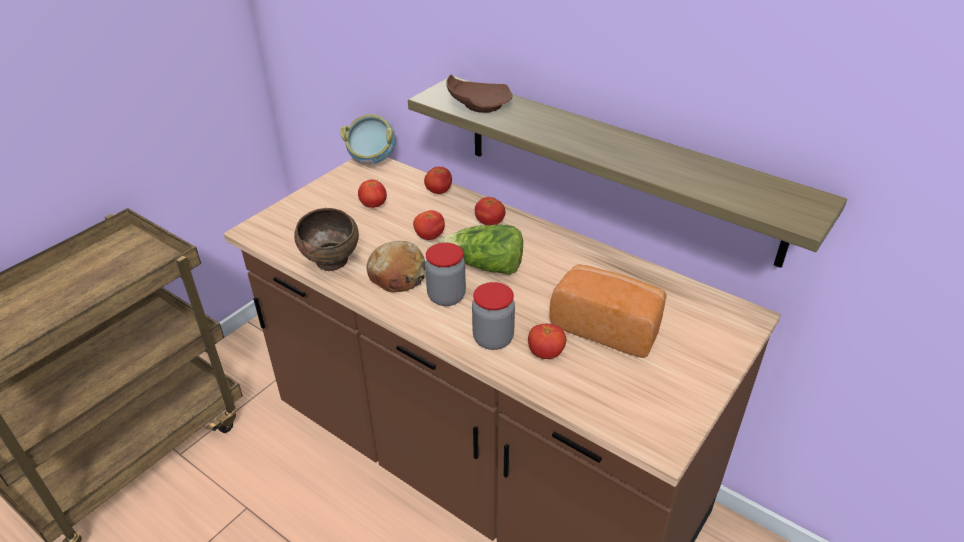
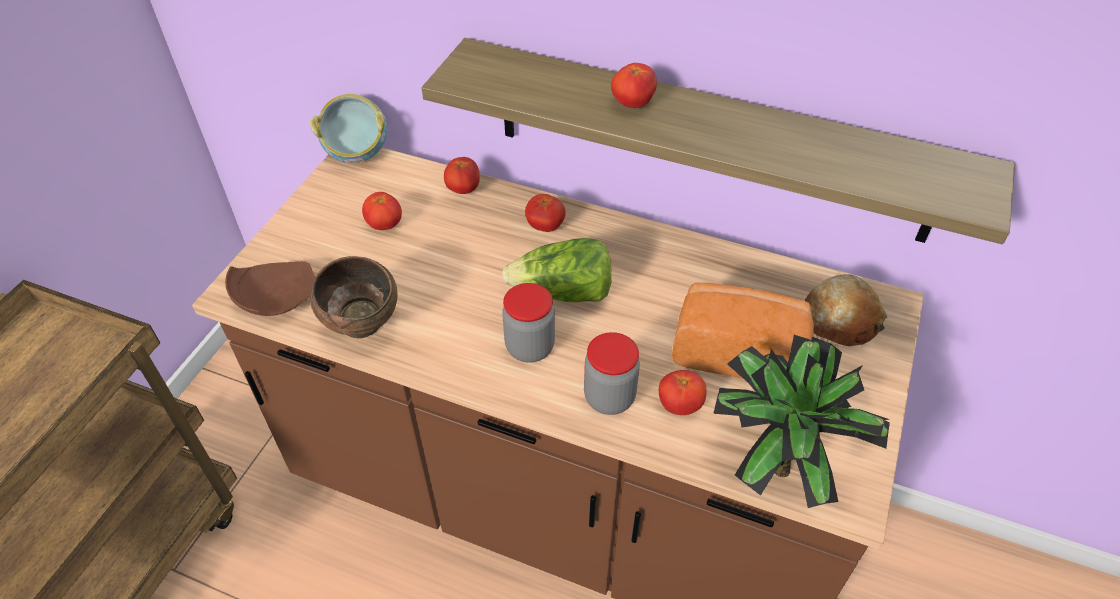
camera: 15 degrees left, 10 degrees up
(398, 275) = (456, 327): bread -> bread (839, 319)
(429, 237) = (476, 261): tomato -> tomato (632, 103)
(478, 105) = (521, 84): brown plate -> brown plate (275, 297)
(609, 405) = (777, 461): none -> potted plant

